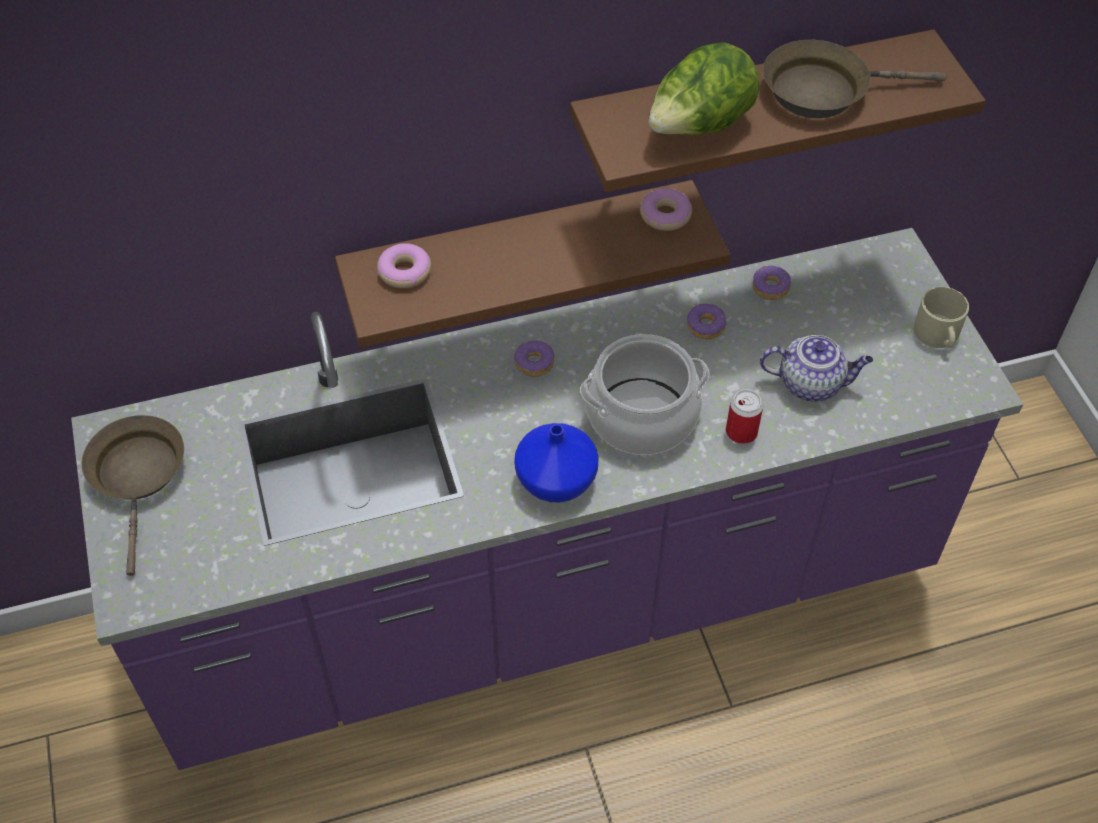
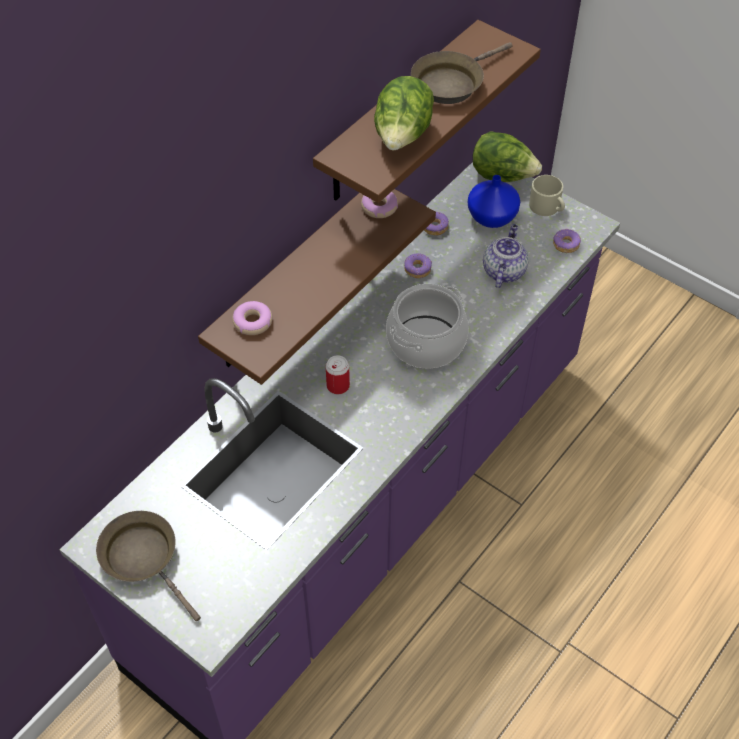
camera: 35 degrees left, 0 degrees up
(534, 363) = (336, 345): donut -> donut (565, 244)
(556, 479) = (408, 406): blue vase -> blue vase (491, 216)
(741, 432) = (488, 319): can -> can (338, 386)
(811, 383) = (503, 271): teapot -> teapot turned 45 degrees counterclockwise
(911, 268) = (502, 176): none -> lettuce

